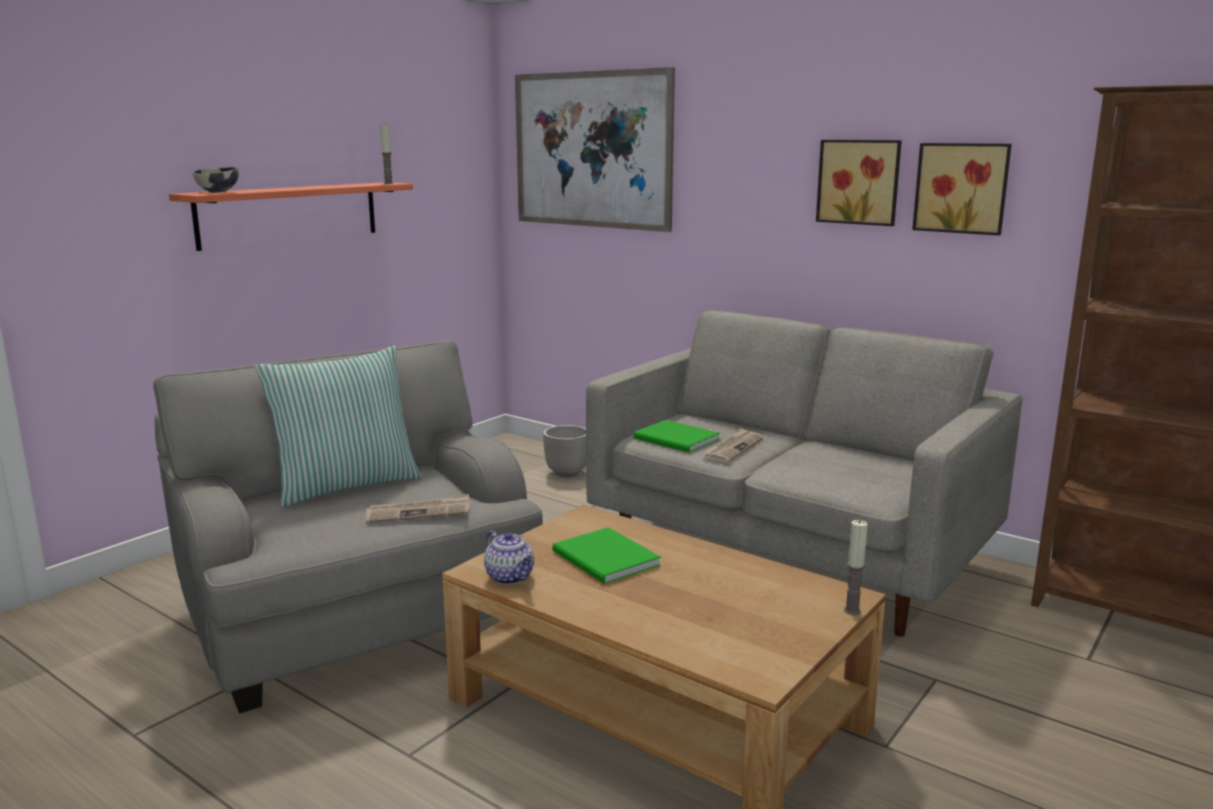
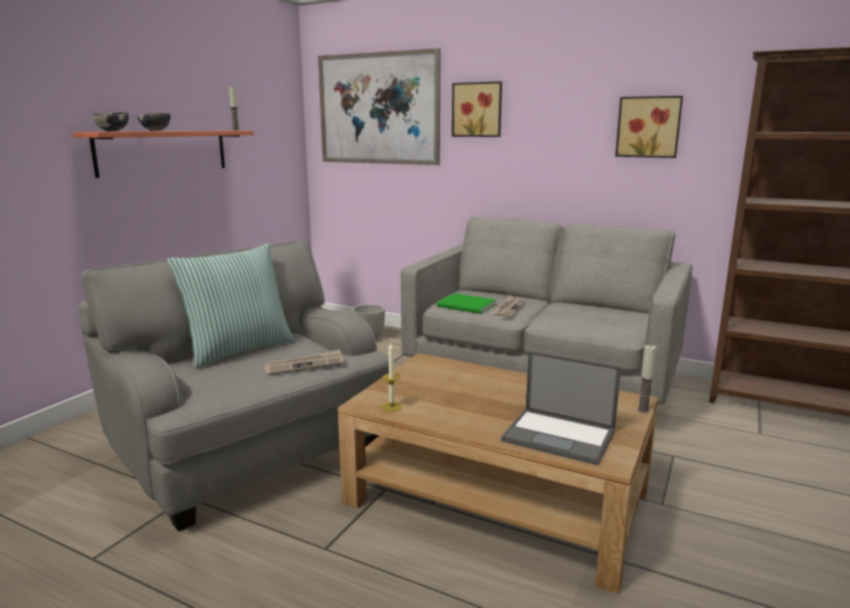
camera: 10 degrees left, 0 degrees up
(276, 189) = (155, 131): none -> bowl
(511, 577) = (391, 406): teapot -> candle
(605, 560) = (454, 389): green book -> none
(714, 637) = (560, 436): none -> laptop
(859, 182) = (576, 125): picture -> picture (477, 109)

